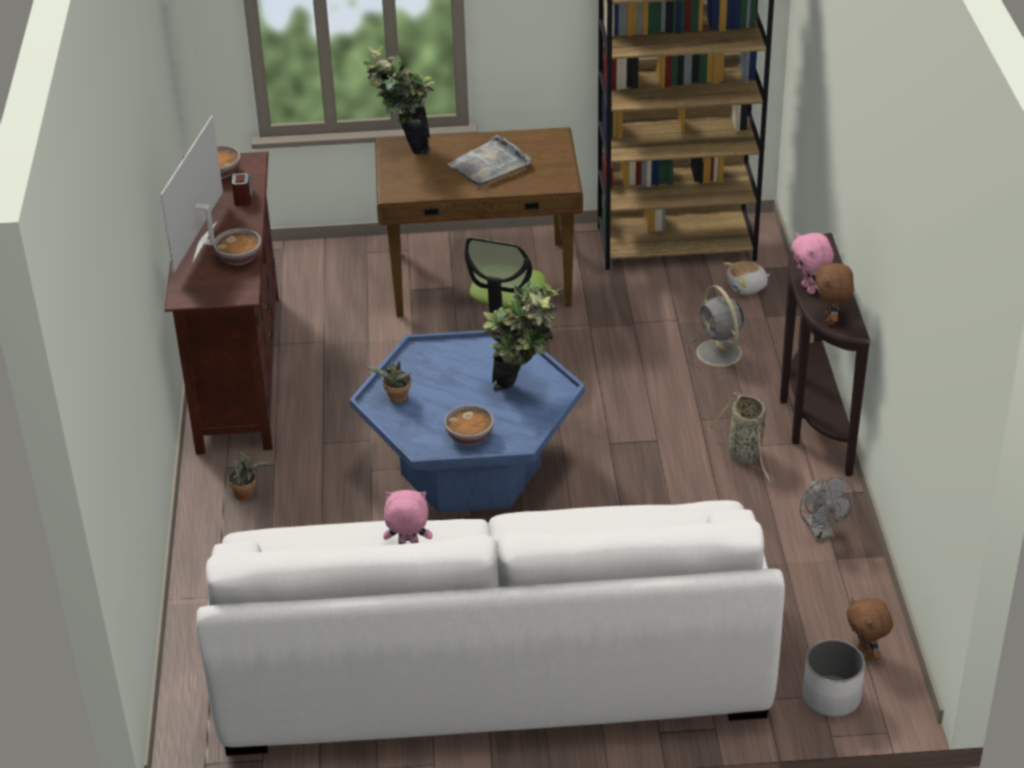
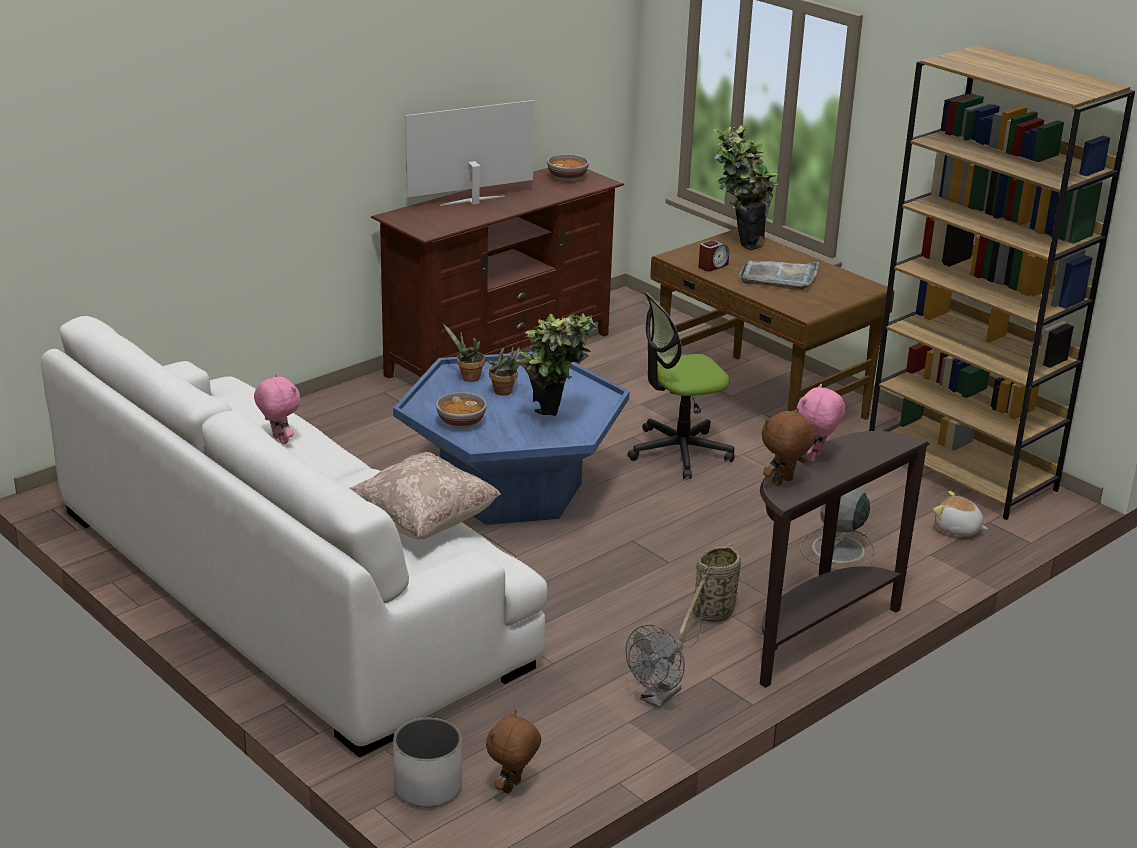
camera: 50 degrees right, 10 degrees down
(239, 258) = (470, 217): bowl -> none
(243, 197) = (549, 194): alarm clock -> alarm clock (712, 266)
(247, 494) = (363, 411): potted plant -> potted plant (505, 392)
(624, 522) = (423, 521): none -> beige pillow

